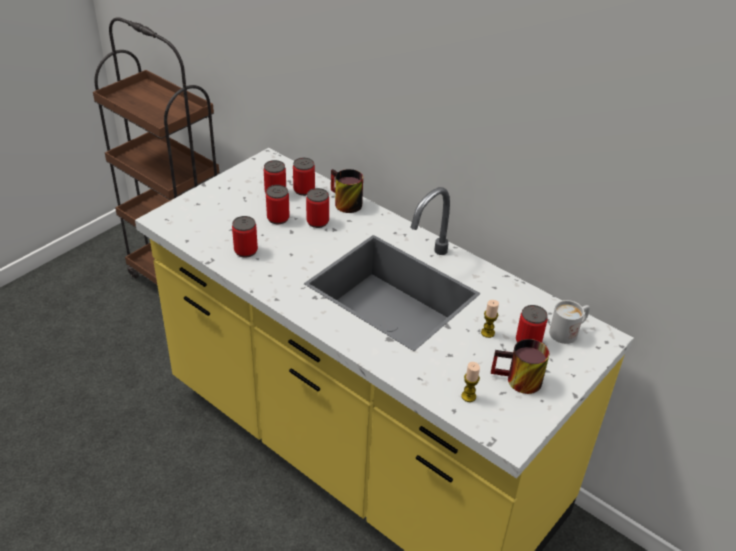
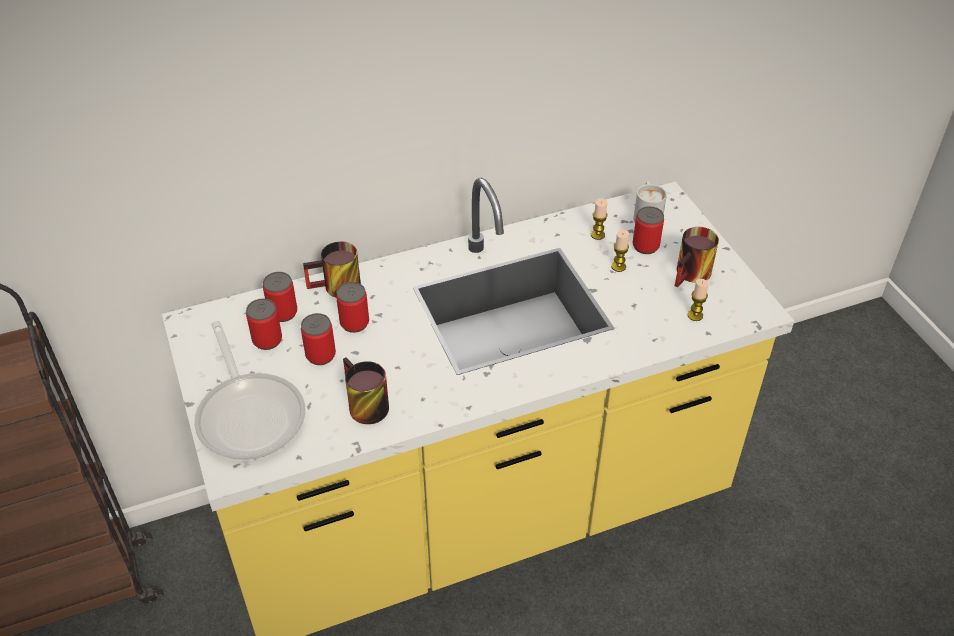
camera: 60 degrees left, 5 degrees up
(210, 209) = (250, 414): none -> frying pan
(246, 251) = (361, 405): can -> mug
(515, 309) = (597, 235): none -> candle

